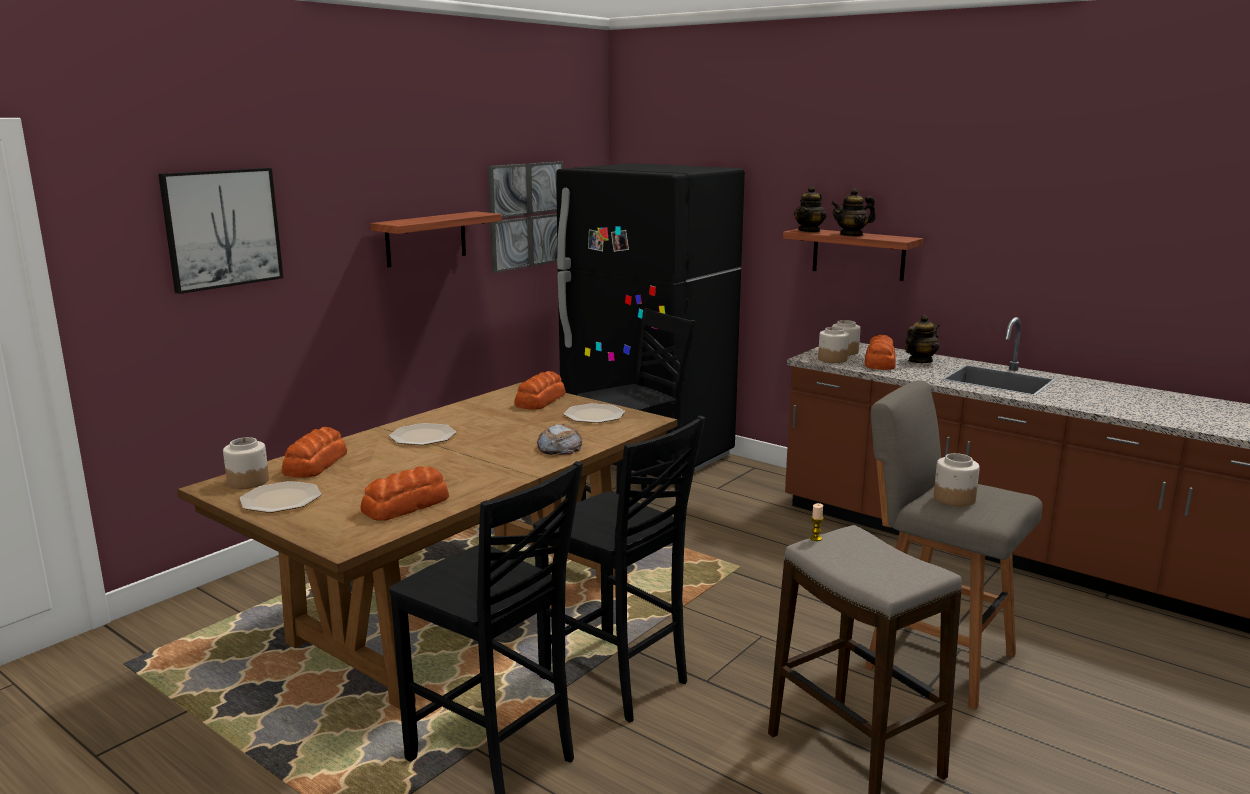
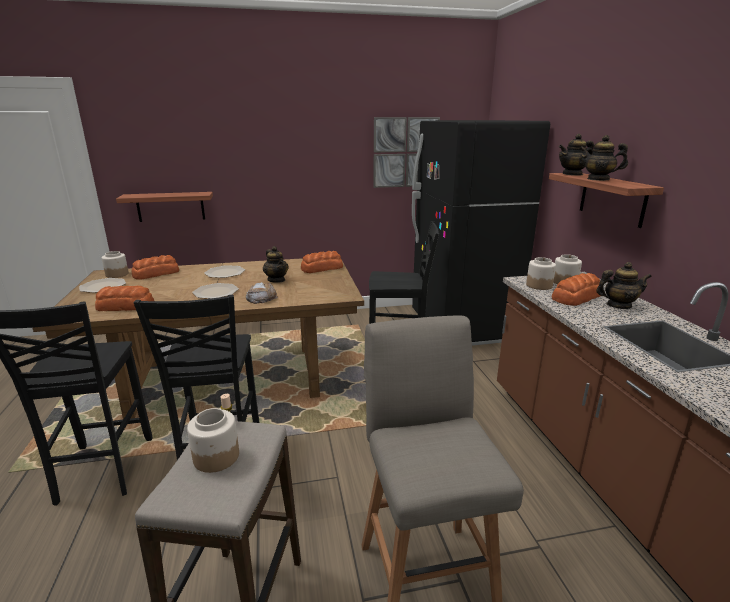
camera: 40 degrees right, 5 degrees up
(222, 228) = (182, 142): picture -> none
(426, 239) = (321, 161): shelf -> shelf (170, 206)
(521, 426) = (276, 280): none -> teapot
(594, 415) = (325, 284): plate -> plate (215, 292)
(954, 499) = (419, 442): jar -> jar (215, 457)

